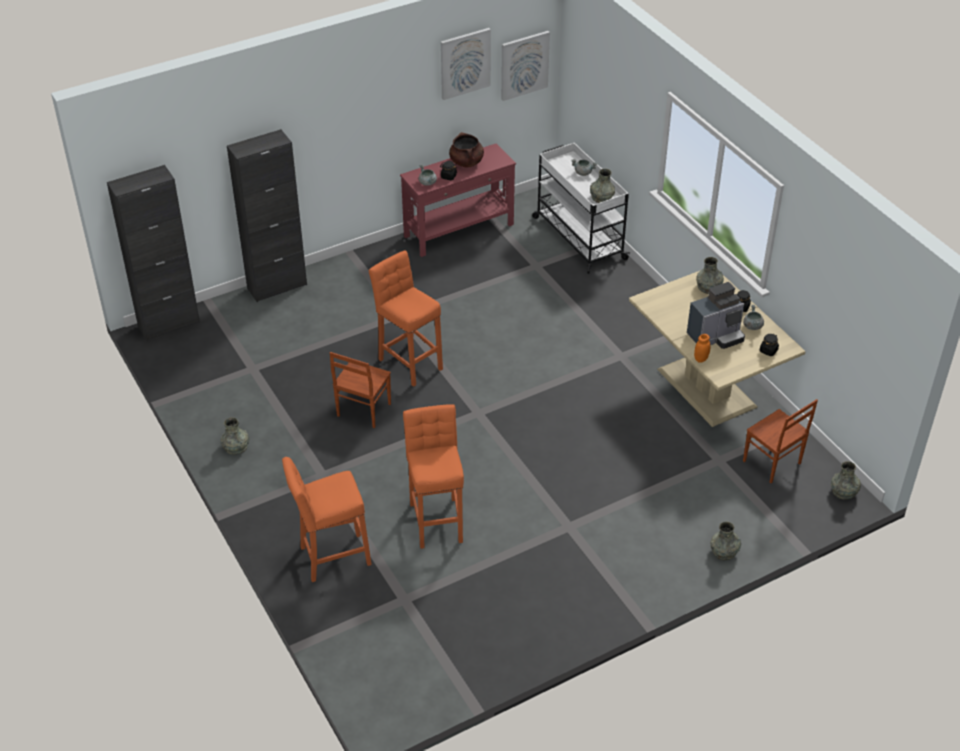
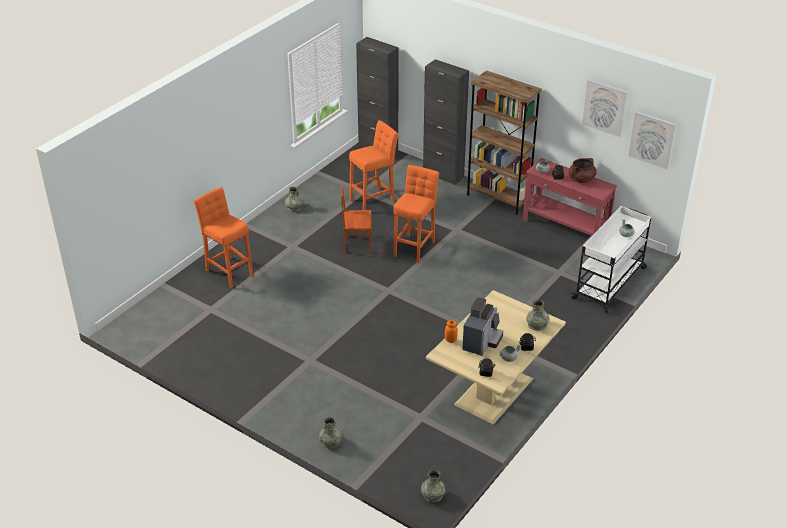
camera: 65 degrees right, 5 degrees down
(363, 260) = (498, 198): none -> brown bookcase
(436, 519) = (282, 302): orange stool -> orange stool (374, 199)
(601, 197) = (604, 251): grey vase -> none
(716, 336) = (482, 342): coffee machine -> coffee machine turned 105 degrees counterclockwise
(772, 463) = (437, 447): brown chair -> none

